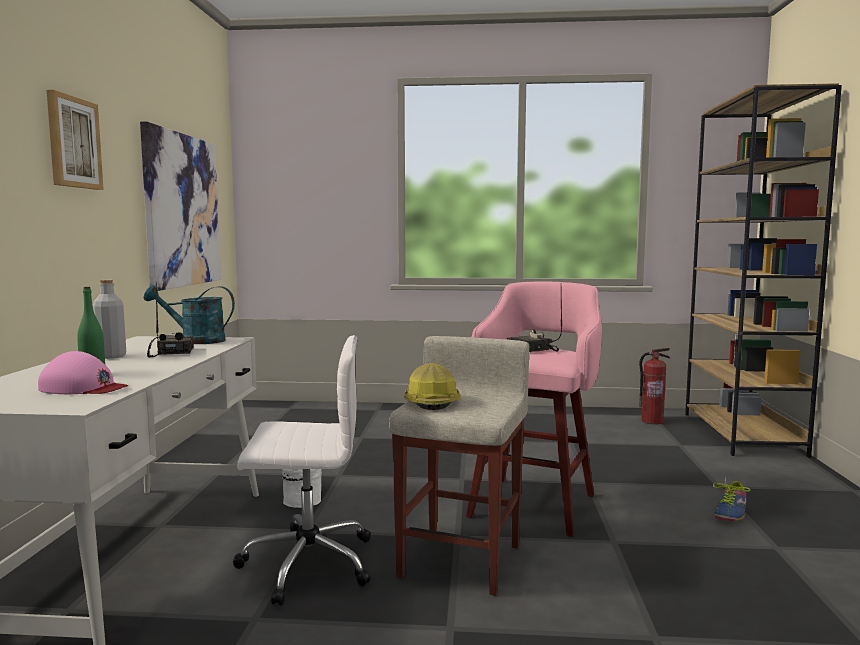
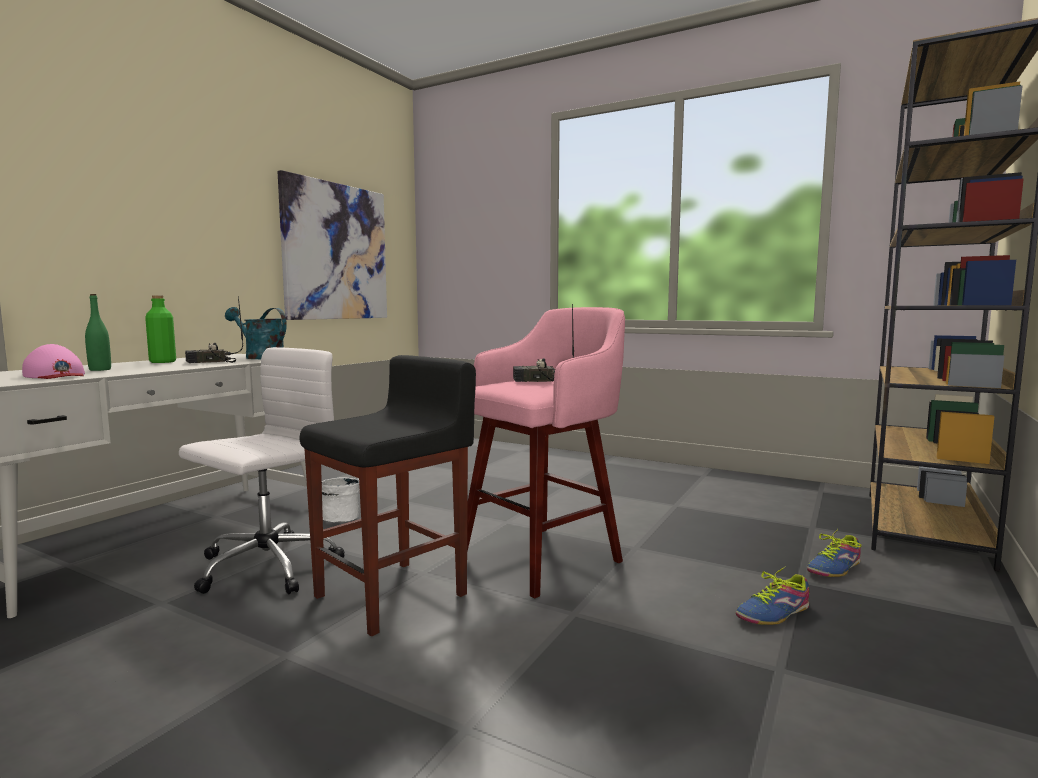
camera: 25 degrees right, 0 degrees up
(73, 142) = (185, 186): picture -> none
(111, 356) = (162, 362): grey bottle -> green bottle
(171, 352) = (209, 362): radio -> radio turned 135 degrees counterclockwise
(306, 563) = (265, 567): white office chair -> white office chair turned 75 degrees counterclockwise
(430, 402) = (361, 420): hard hat -> none
(461, 559) = (393, 594): beige stool -> black stool
(652, 421) = (812, 497): fire extinguisher -> none
(727, 473) = (834, 568): none -> shoe

